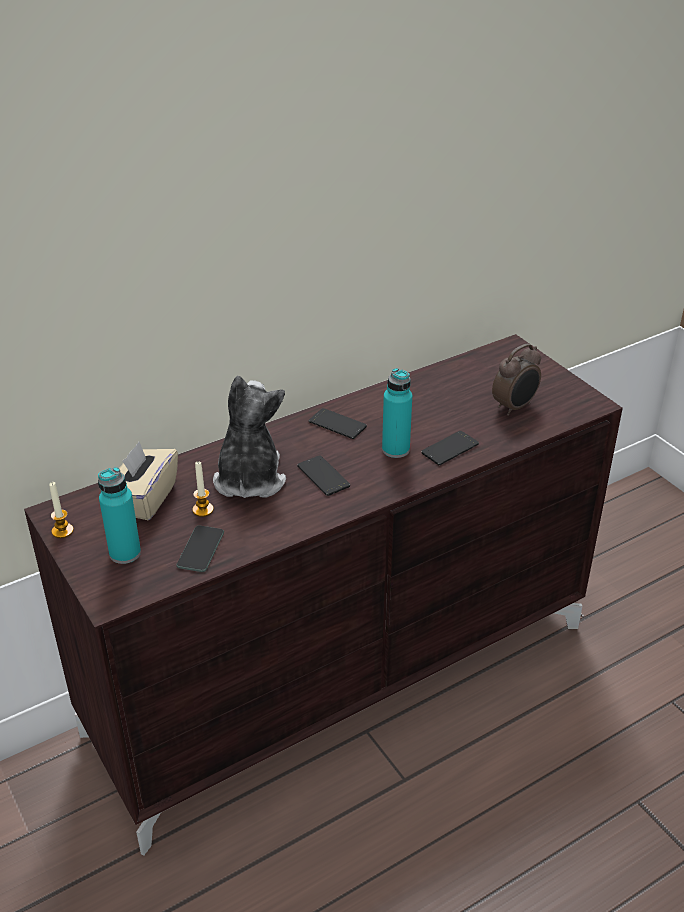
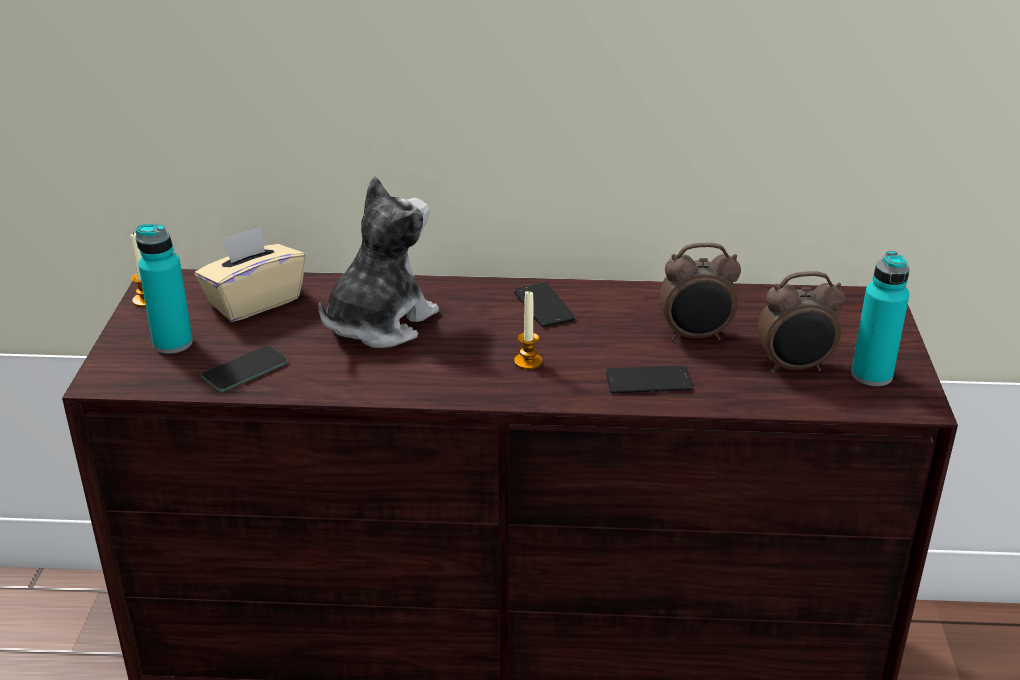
camera: 35 degrees right, 5 degrees down
(203, 510) = (295, 334): candle -> candle (528, 362)
(323, 476) = (461, 351): phone -> none
(395, 449) = (579, 356): turquoise bottle -> turquoise bottle (871, 375)
(444, 409) = (695, 336): none -> alarm clock

